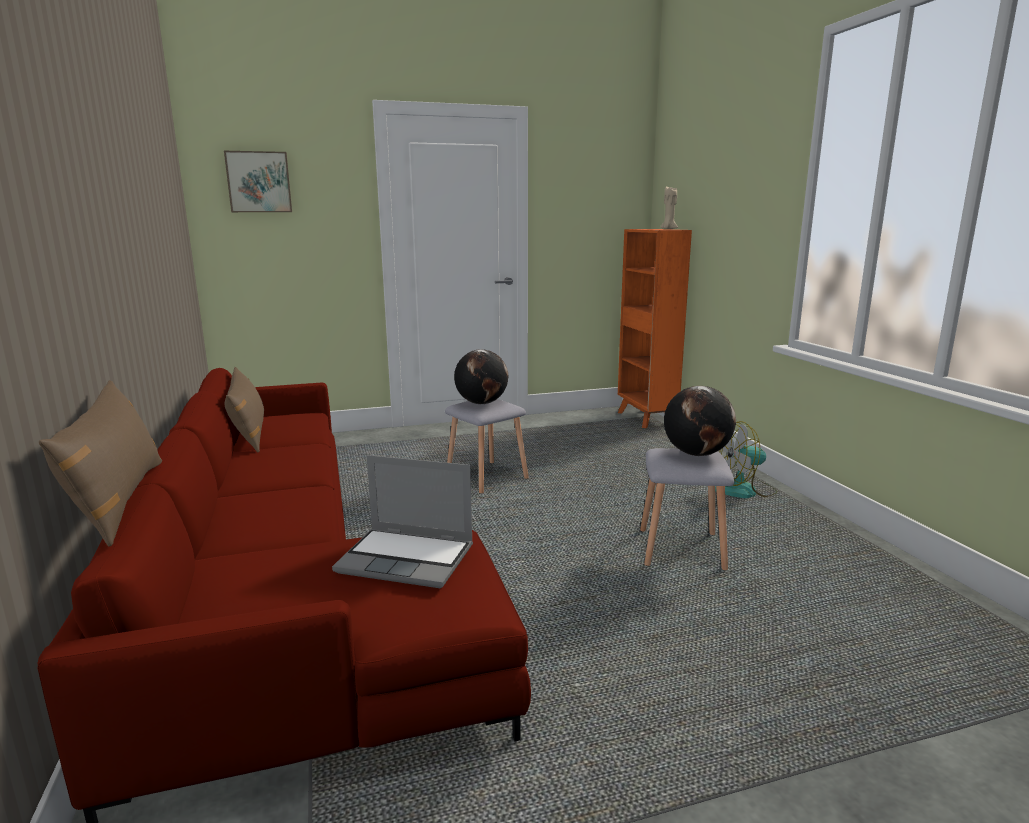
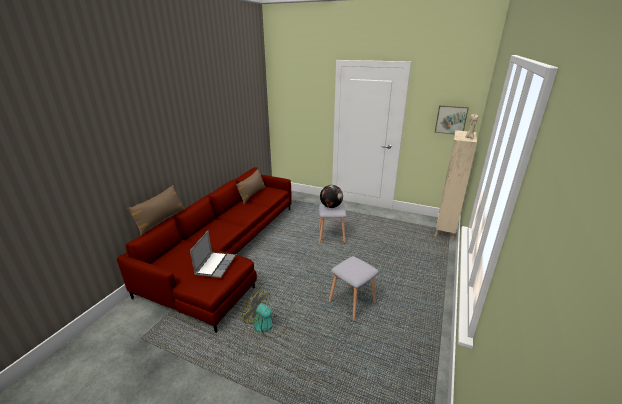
camera: 40 degrees right, 10 degrees up
(259, 182) = (291, 93): picture -> picture (451, 119)
(408, 559) = (215, 265): laptop -> laptop turned 135 degrees counterclockwise
(646, 419) = (444, 231): orange bookcase -> beige bookcase
(696, 454) = (360, 267): globe -> none
(743, 490) = (425, 290): fan -> fan (267, 325)

